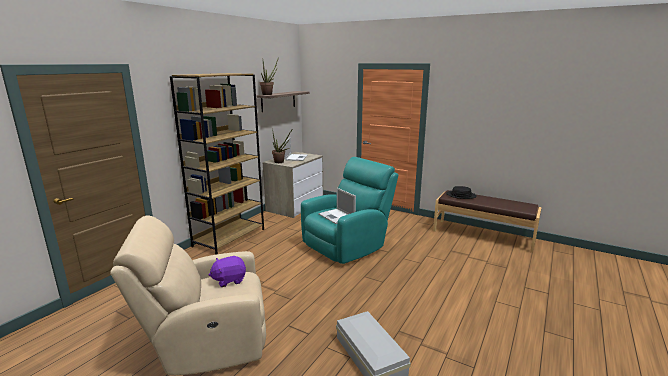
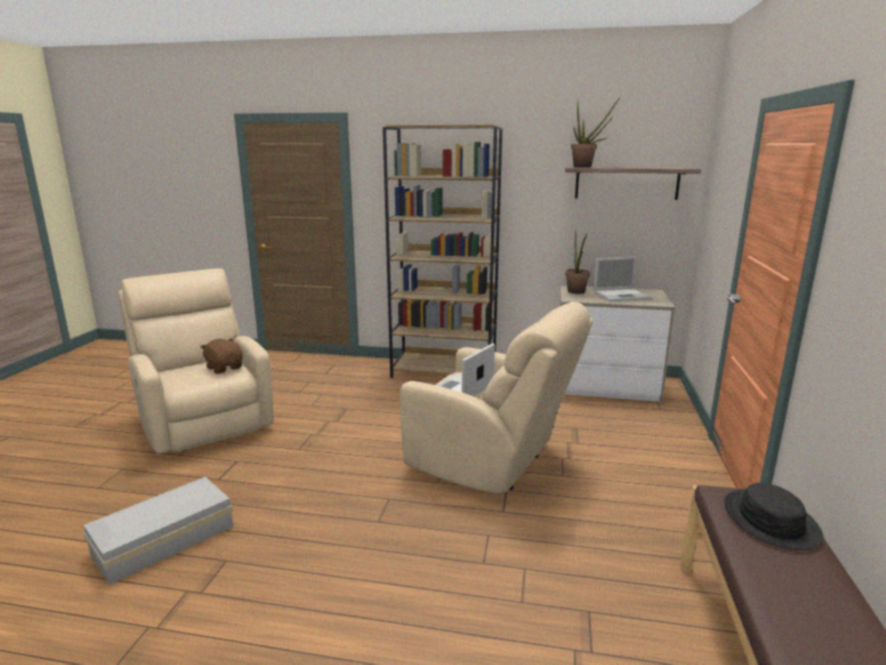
camera: 70 degrees right, 0 degrees up
(229, 280) = (225, 368): purple plush toy -> brown plush toy
(347, 246) = (491, 462): turquoise armchair -> beige armchair

